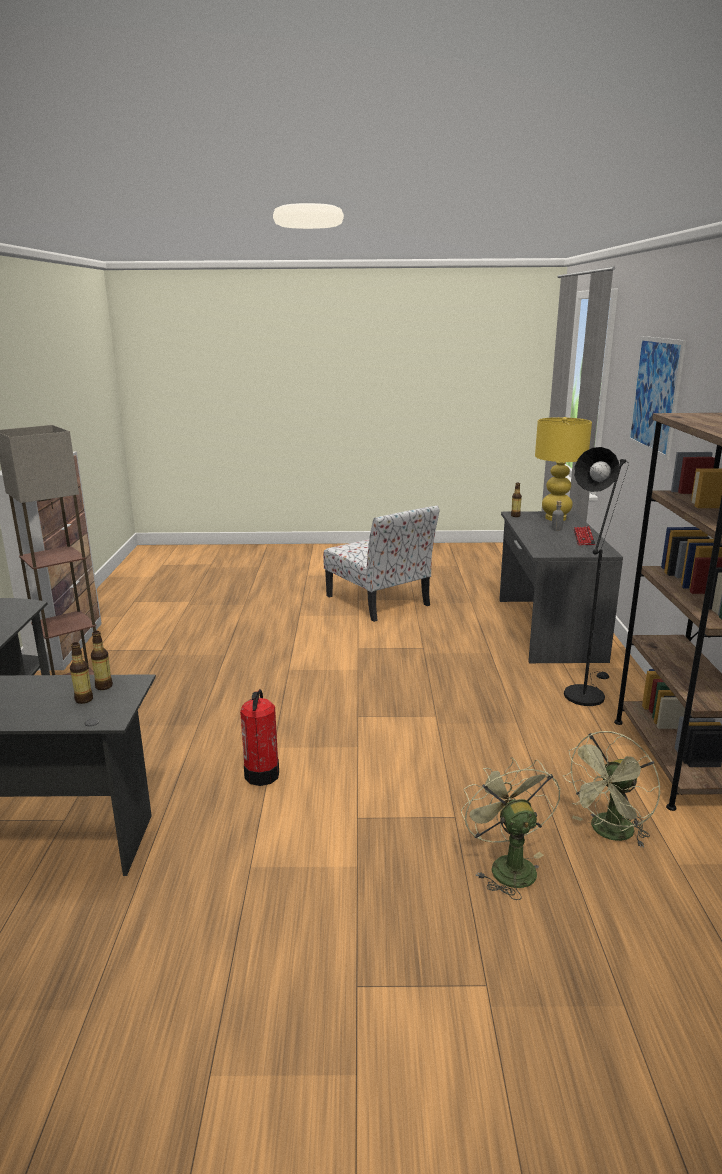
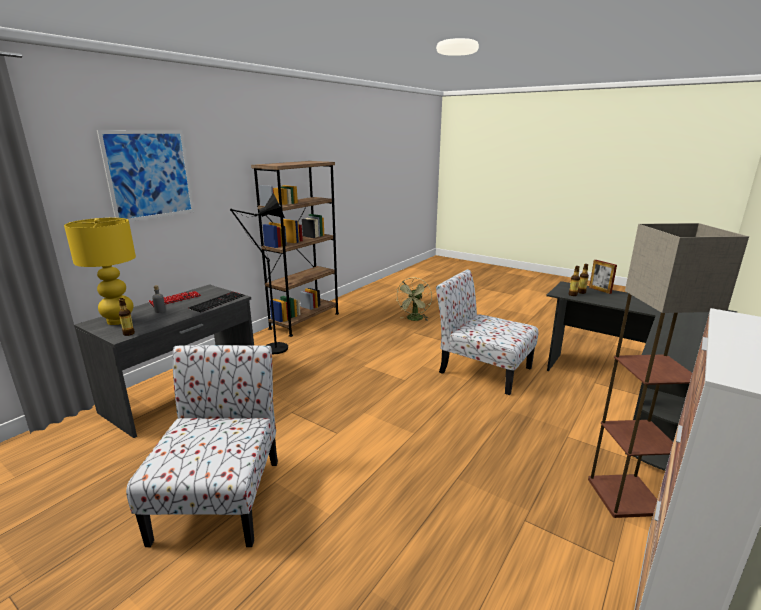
camera: 145 degrees left, 0 degrees up
(39, 719) = (600, 290): none -> picture frame
(262, 774) = (482, 369): fire extinguisher -> chair
(542, 545) = (217, 301): none -> keyboard
(608, 833) = (369, 315): green fan -> none

